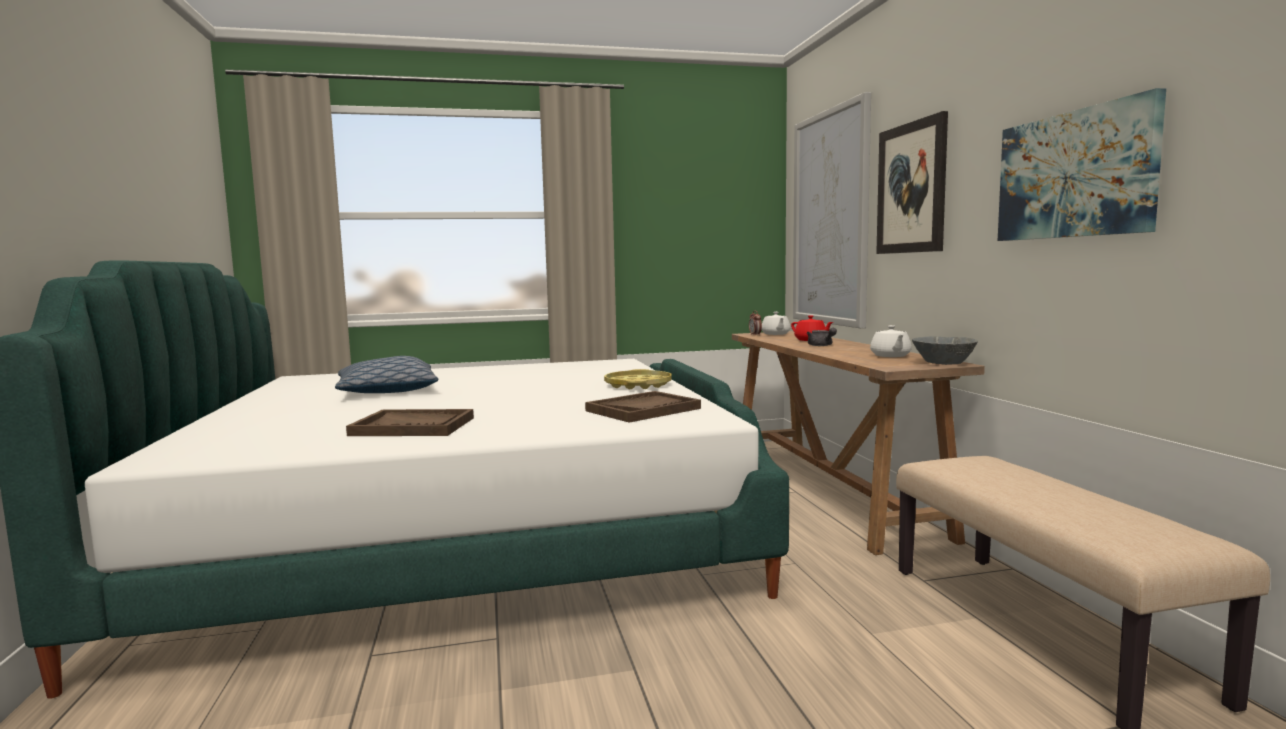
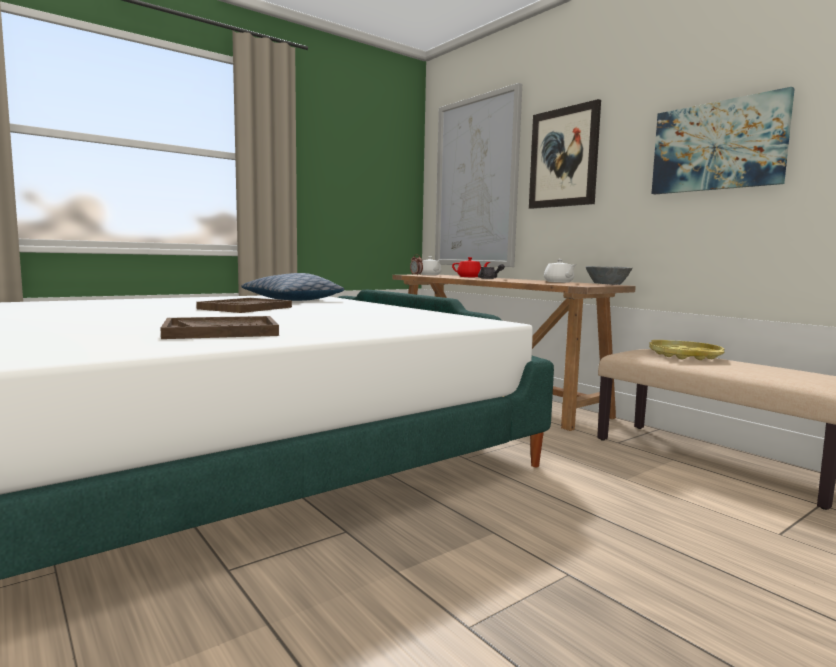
camera: 25 degrees left, 0 degrees up
(387, 391) = (114, 312): pillow -> pillow (293, 300)
(638, 385) = (366, 306): yellow tray -> yellow tray (685, 355)
(643, 409) = (415, 318): brown tray -> brown tray (245, 308)

